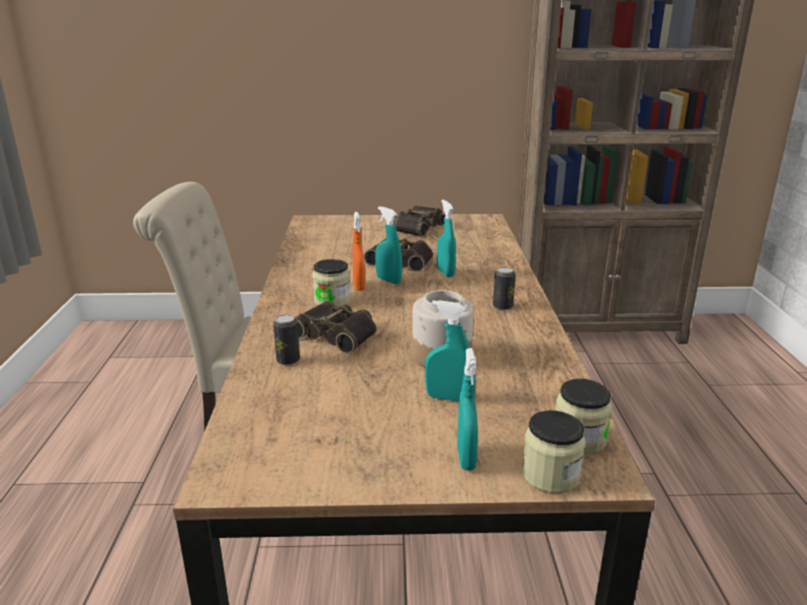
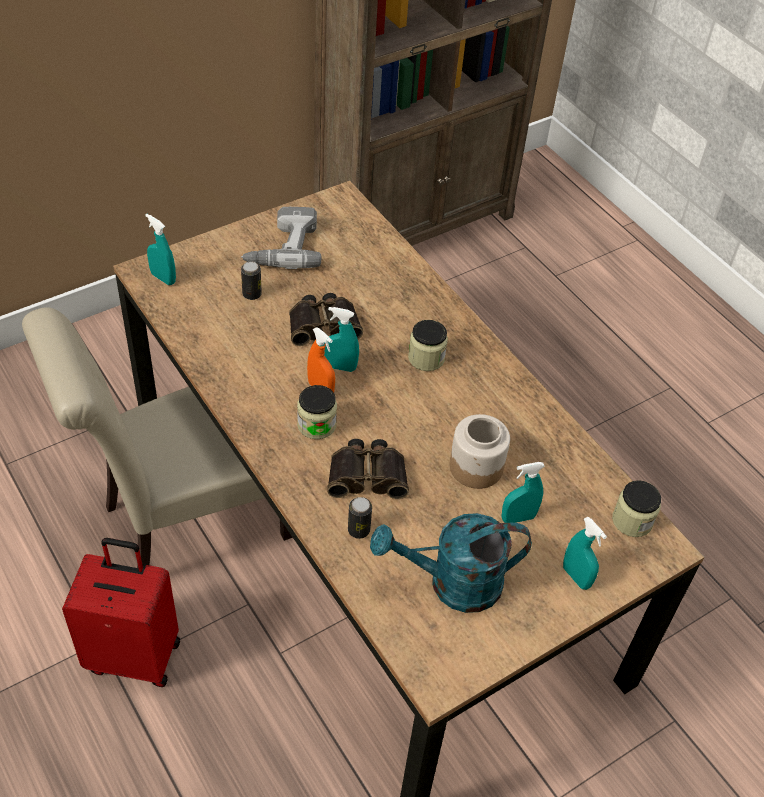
camera: 35 degrees left, 25 degrees up
(156, 499) = (134, 654): none -> red suitcase
(327, 418) = (452, 584): none -> turquoise watering can
(416, 227) = (282, 246): binoculars -> power drill
(445, 273) = (382, 331): turquoise spray bottle -> turquoise spray bottle (163, 278)
(502, 306) = (473, 370): can -> can (252, 294)
(550, 475) = (636, 566): jar -> jar (426, 358)

